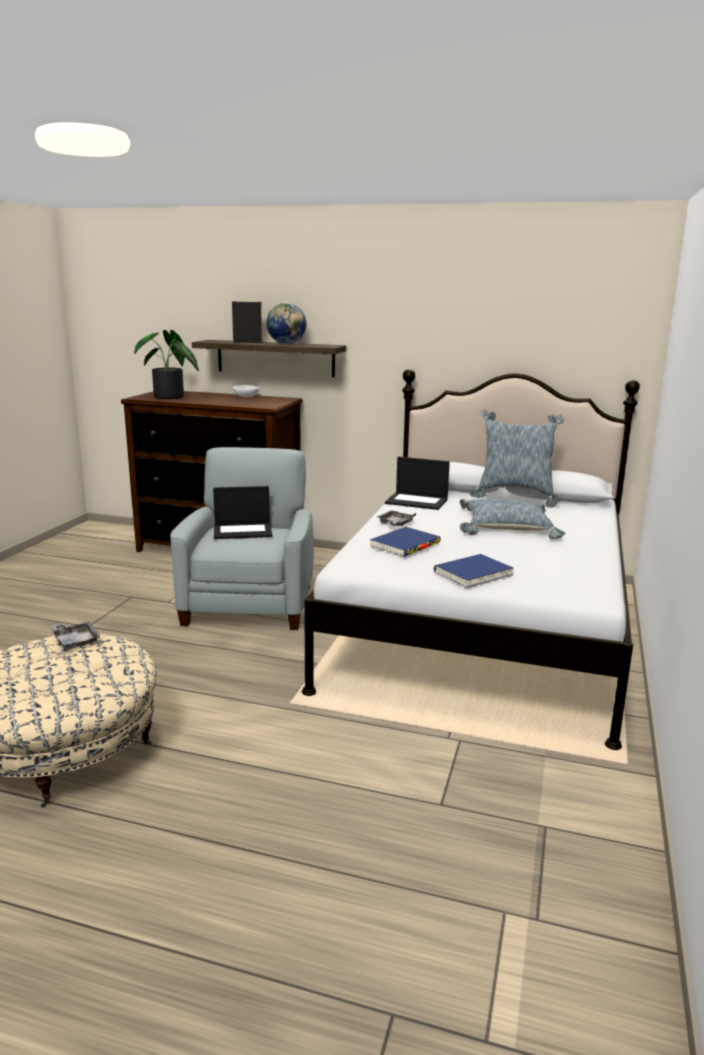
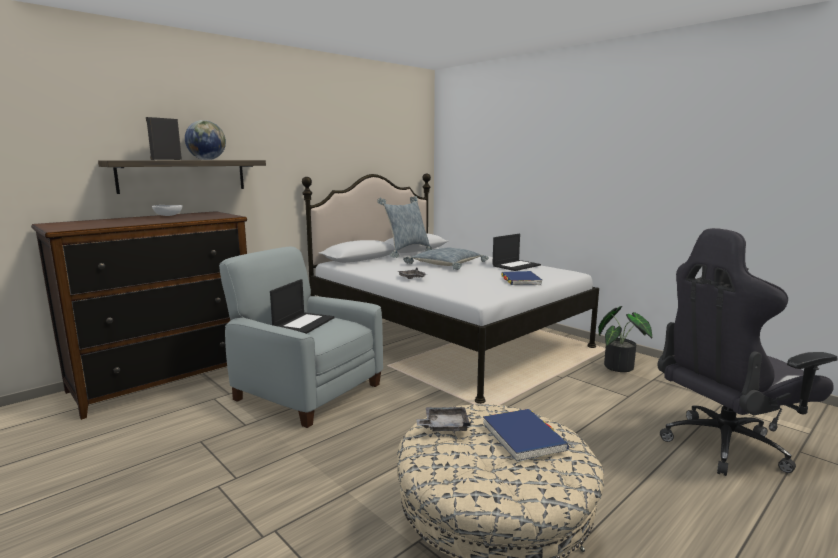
camera: 60 degrees left, 5 degrees down
(170, 397) = (97, 224): potted plant -> potted plant (622, 367)
(351, 918) = (728, 444): none -> black office chair
(405, 545) = (460, 281): blue book -> blue book (523, 437)
(417, 501) = (373, 268): laptop -> laptop (516, 265)

